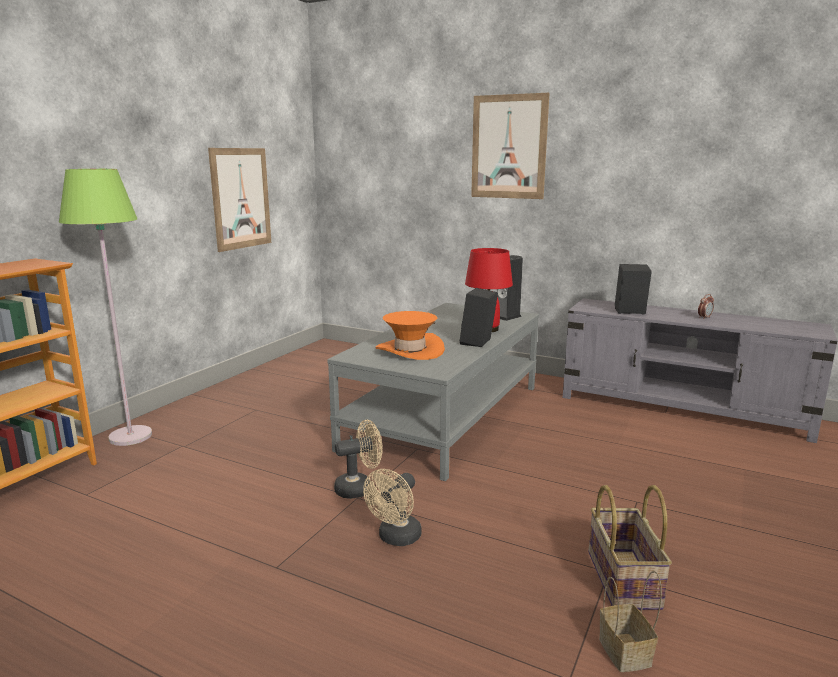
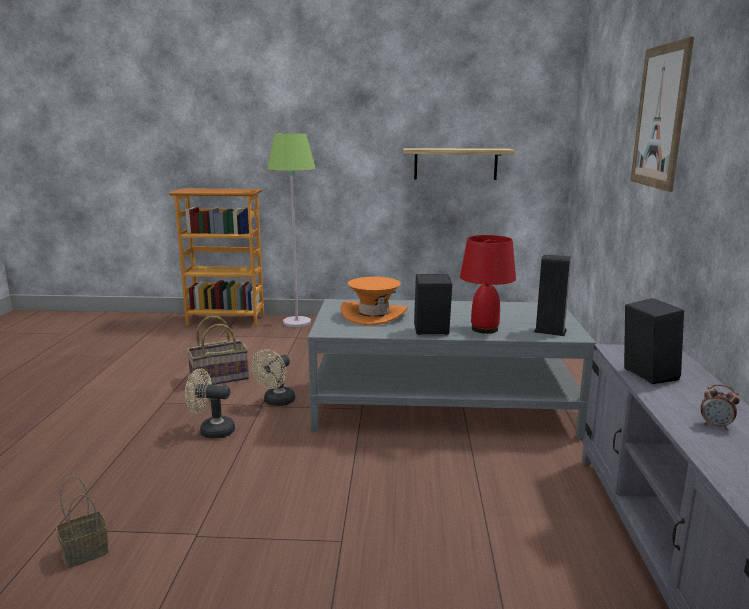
camera: 65 degrees right, 0 degrees up
(241, 198) = (455, 164): picture -> shelf
(359, 488) = (276, 402): beige fan -> beige fan turned 75 degrees clockwise
(621, 579) = (187, 542): basket -> basket (219, 378)

